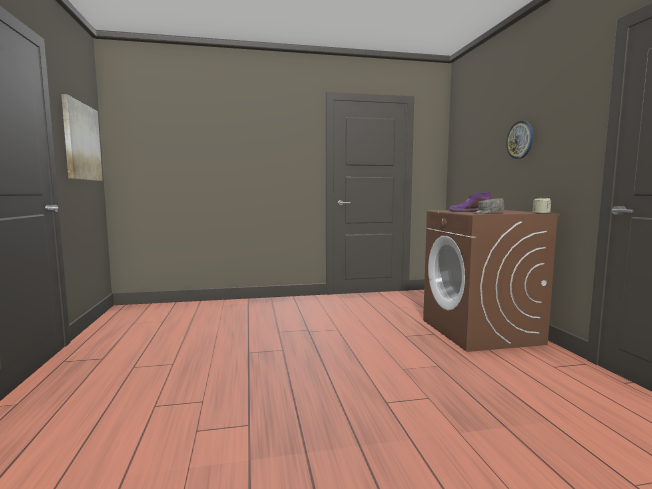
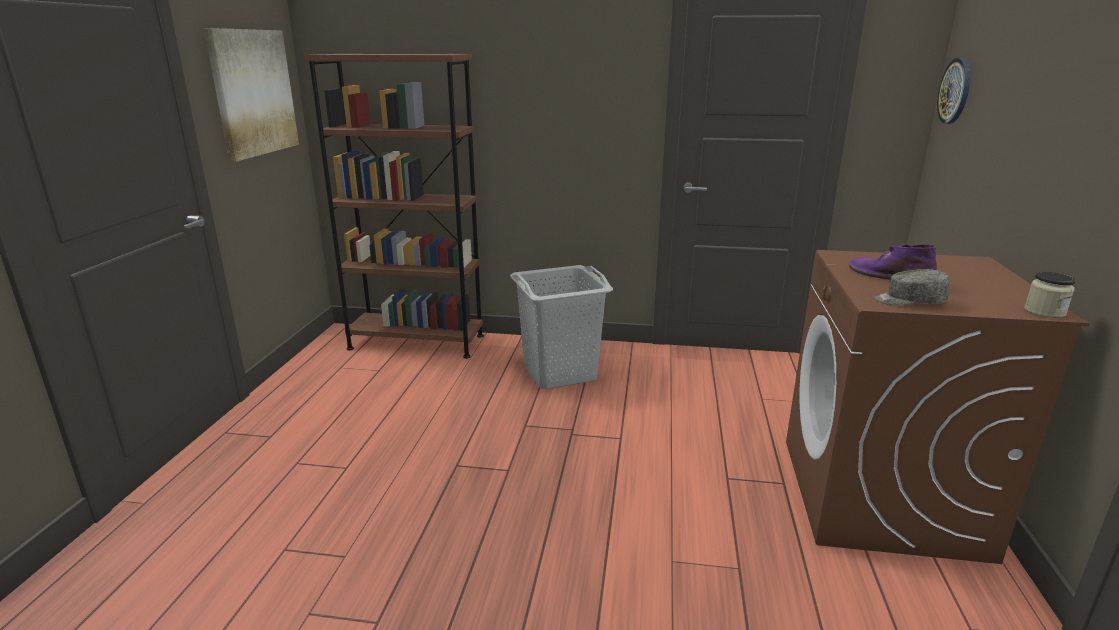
camera: 20 degrees right, 15 degrees up
(180, 307) = (416, 342): none -> brown bookcase
(283, 310) = (560, 373): none -> grey laundry basket
(520, 140) = (1065, 114): wall clock -> wall clock (955, 91)

